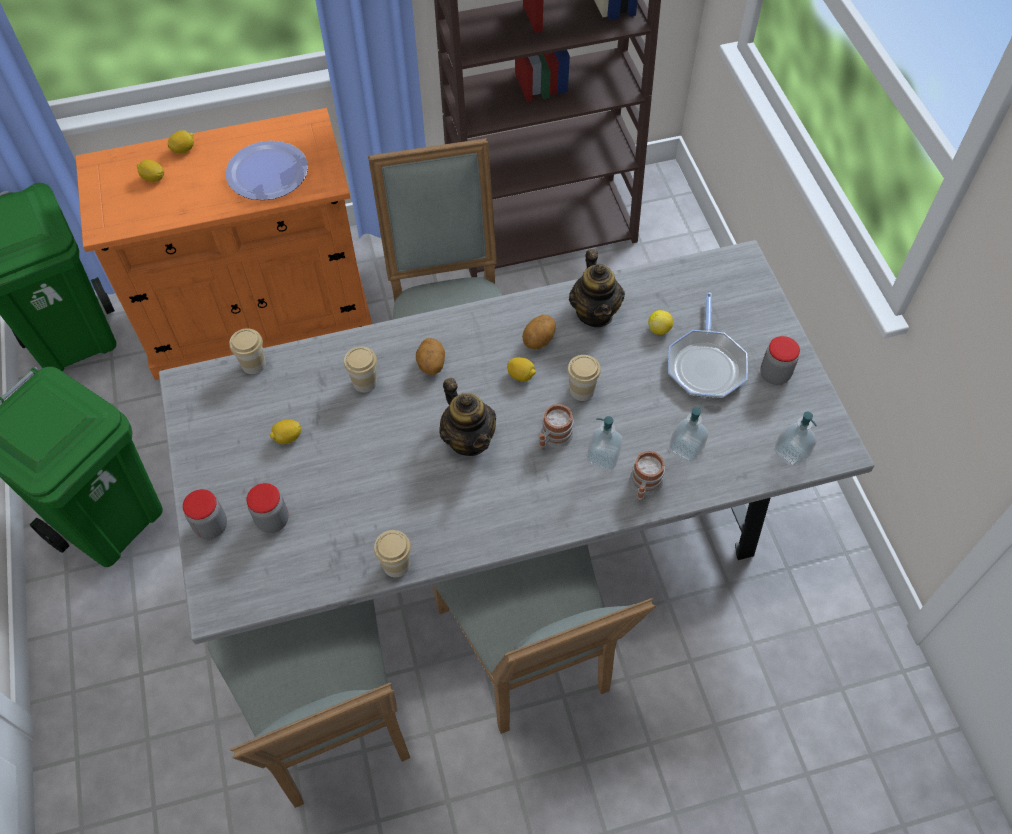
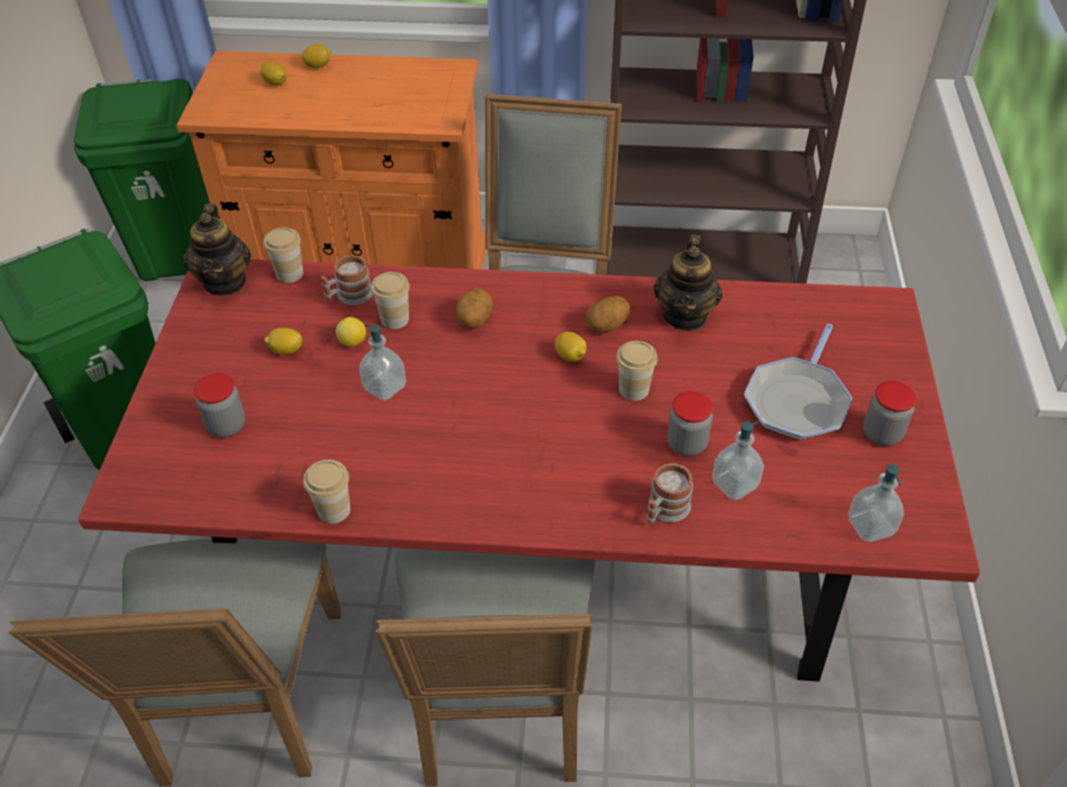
camera: 20 degrees right, 10 degrees down
(211, 526) = (161, 413): jar -> jar (686, 444)
(267, 172) = (388, 100): plate -> none
(469, 439) = (480, 404): teapot -> teapot (225, 281)
(506, 518) = (536, 547): grey dining table -> red dining table
(553, 438) = (577, 429): mug -> mug (349, 296)
(603, 457) = (628, 465): soap dispenser -> soap dispenser (385, 387)
(659, 329) = (755, 350): lemon -> lemon (353, 342)

